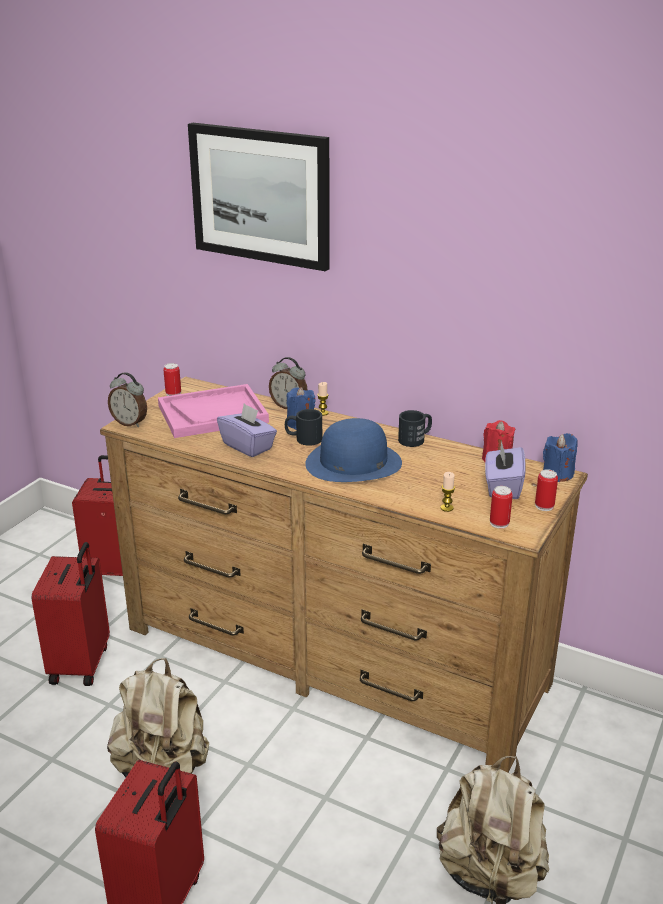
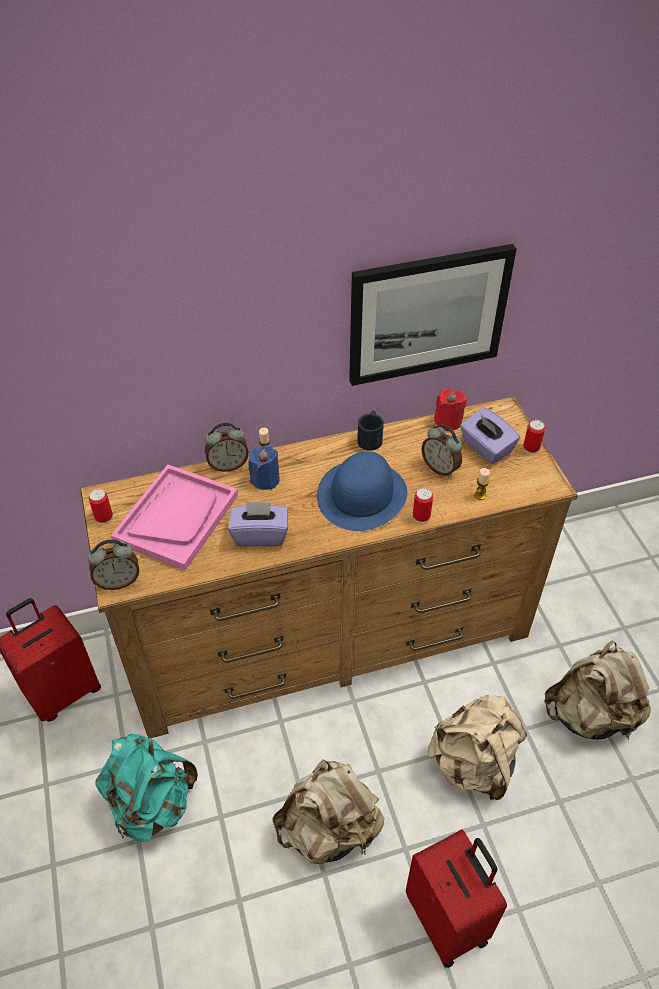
camera: 45 degrees left, 20 degrees up
(82, 664) = (151, 803): red suitcase -> turquoise backpack
(260, 195) = (151, 278): picture -> picture (427, 314)
(303, 439) = (291, 495): black mug -> none
(329, 821) = (474, 763): none -> beige backpack
(441, 479) = (440, 468): none -> alarm clock
(499, 523) = (527, 485): can -> can (421, 516)
(557, 474) = (501, 410): blue candle -> none

